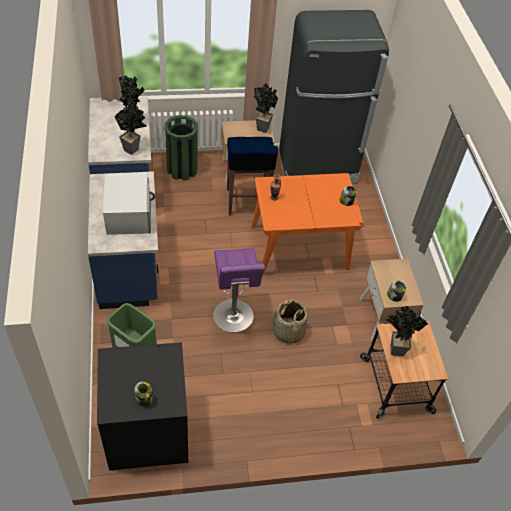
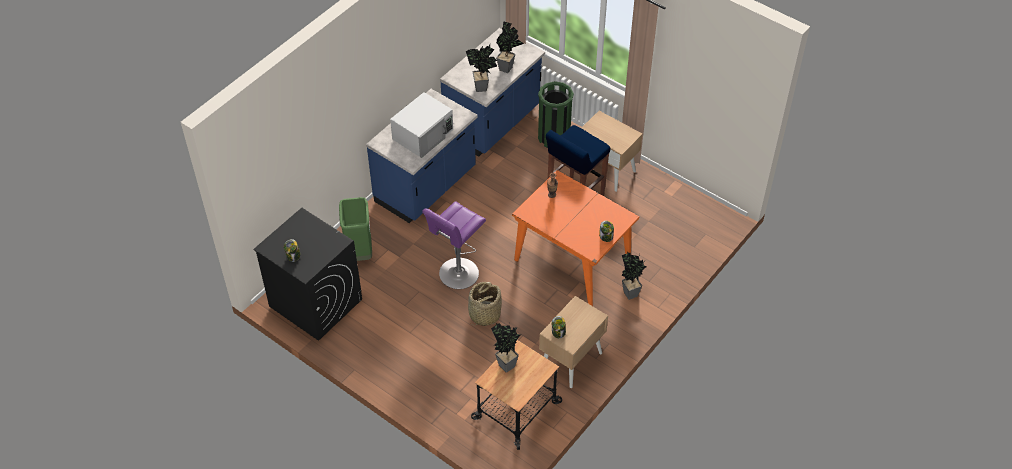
camera: 50 degrees right, 0 degrees up
(261, 127) = (626, 135): potted plant -> potted plant (630, 291)
(318, 166) = (676, 209): black fridge -> none

